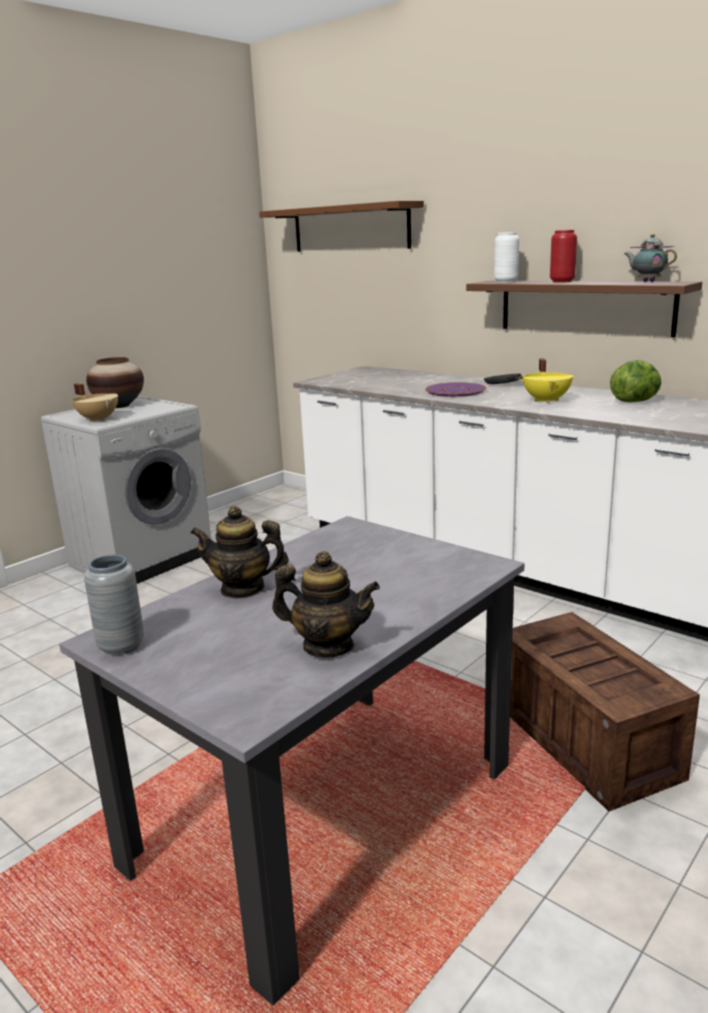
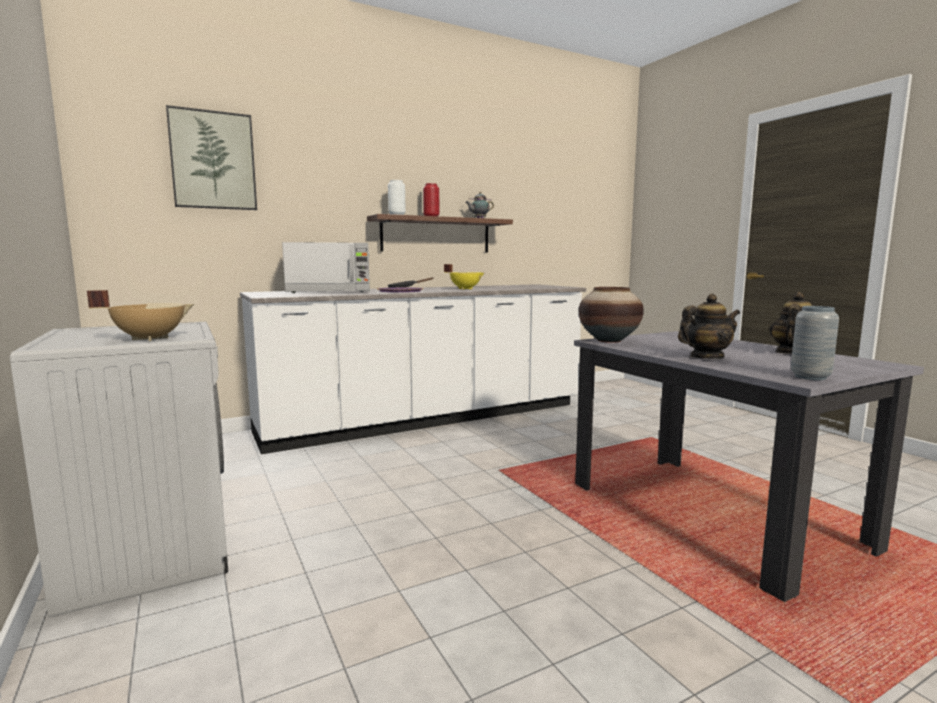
camera: 70 degrees left, 10 degrees down
(119, 406) = (91, 333): vase -> vase (609, 340)
(243, 589) = (706, 357): teapot -> teapot turned 135 degrees counterclockwise
(350, 228) = (213, 160): brown shelf -> picture
(400, 379) = (329, 292): none -> microwave
(588, 742) = (648, 443): crate -> none
(635, 401) = (495, 286): lettuce -> none

